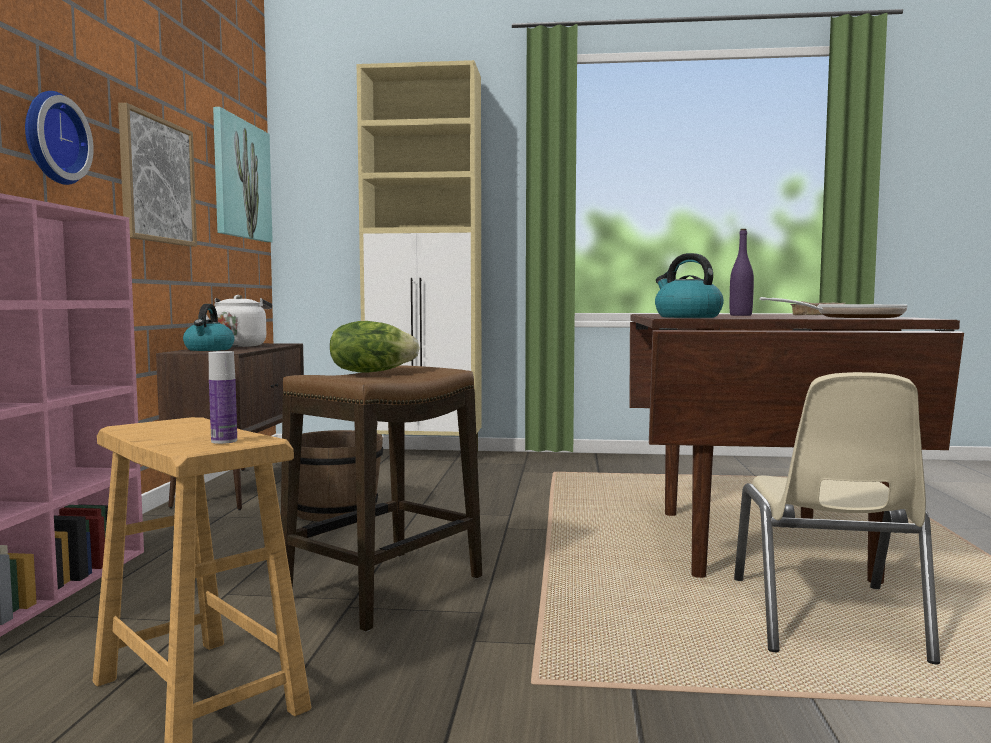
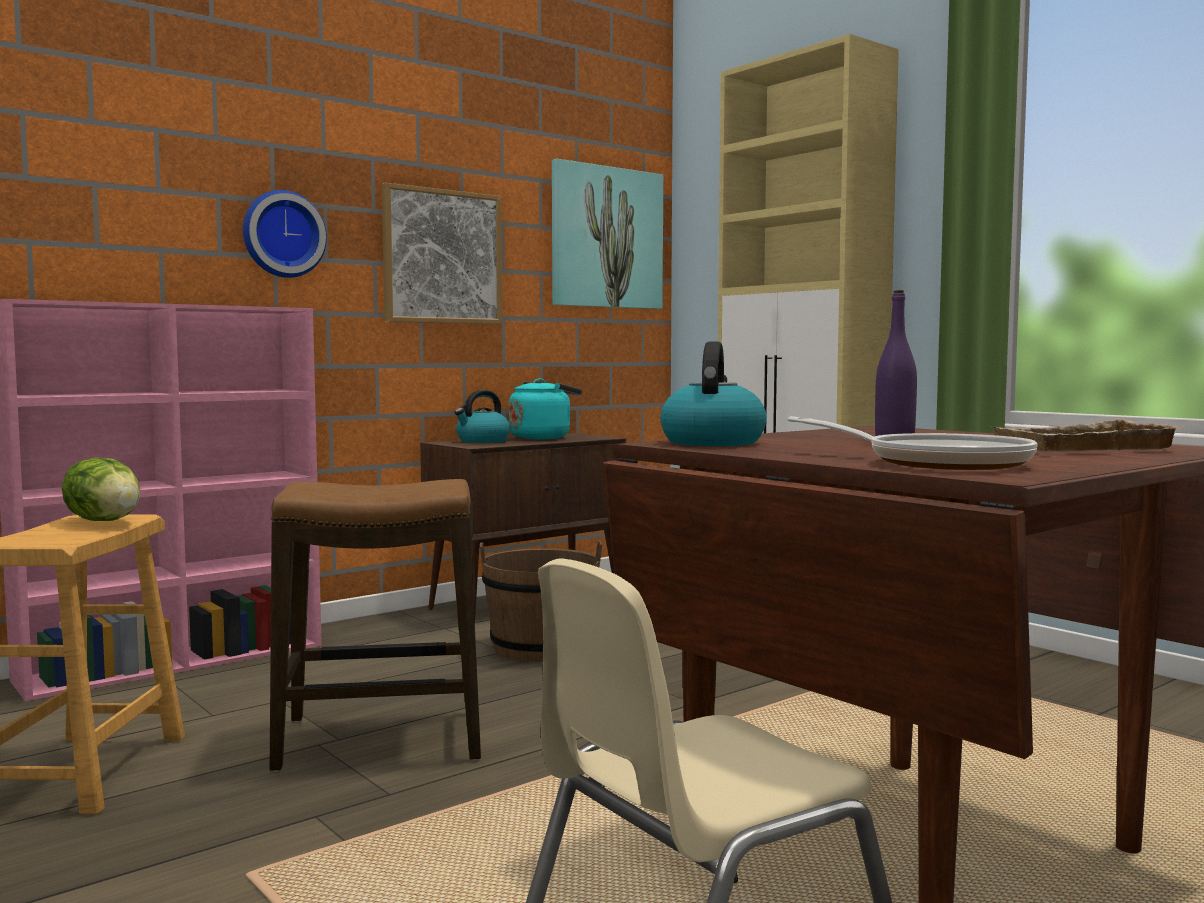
camera: 45 degrees right, 0 degrees up
(224, 441) = (41, 539): bottle -> none
(240, 346) = (542, 438): white kettle -> turquoise kettle
(371, 372) = (381, 485): lettuce -> lettuce (106, 521)

